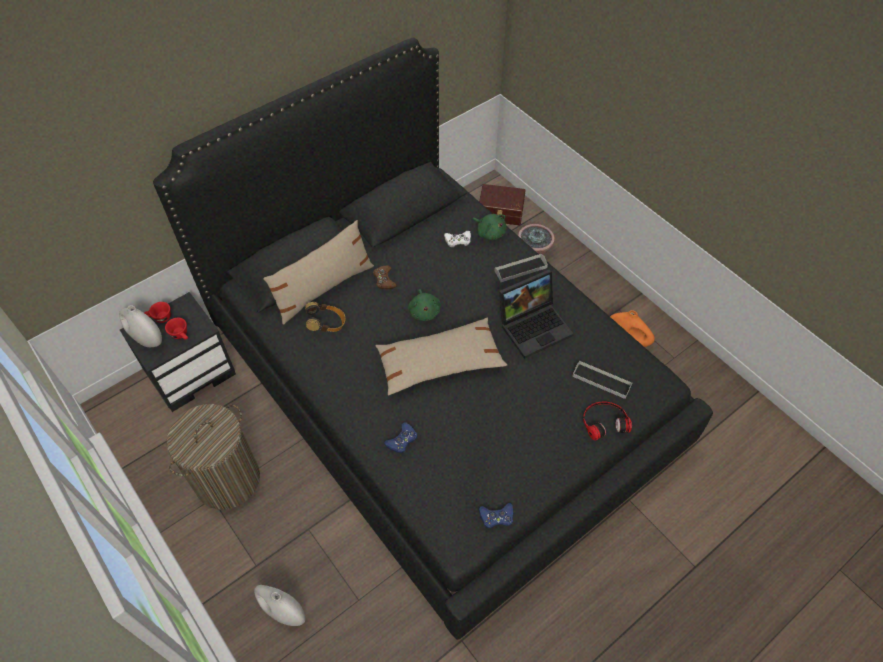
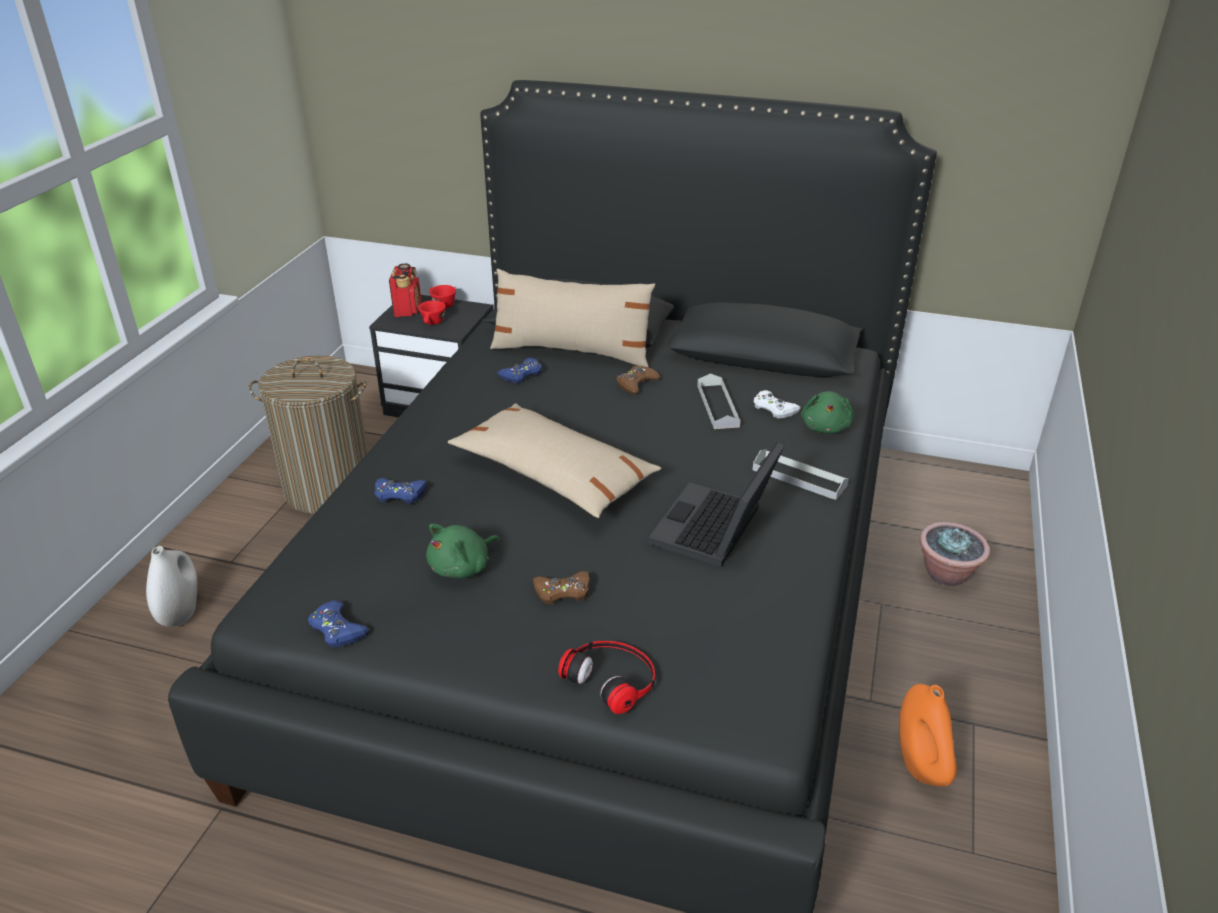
camera: 55 degrees right, 20 degrees down
(147, 339) = (407, 309): white vase -> radio
(327, 325) = (521, 374): headphones -> blue game controller
(424, 311) = (624, 430): green plush toy -> green plush toy (463, 567)
(500, 212) = (966, 511): brown storage box -> none
(534, 325) = (715, 531): laptop -> laptop turned 90 degrees clockwise
(535, 409) = (562, 591): none -> brown game controller
(601, 381) = (690, 642): grey tray -> grey tray (717, 406)

